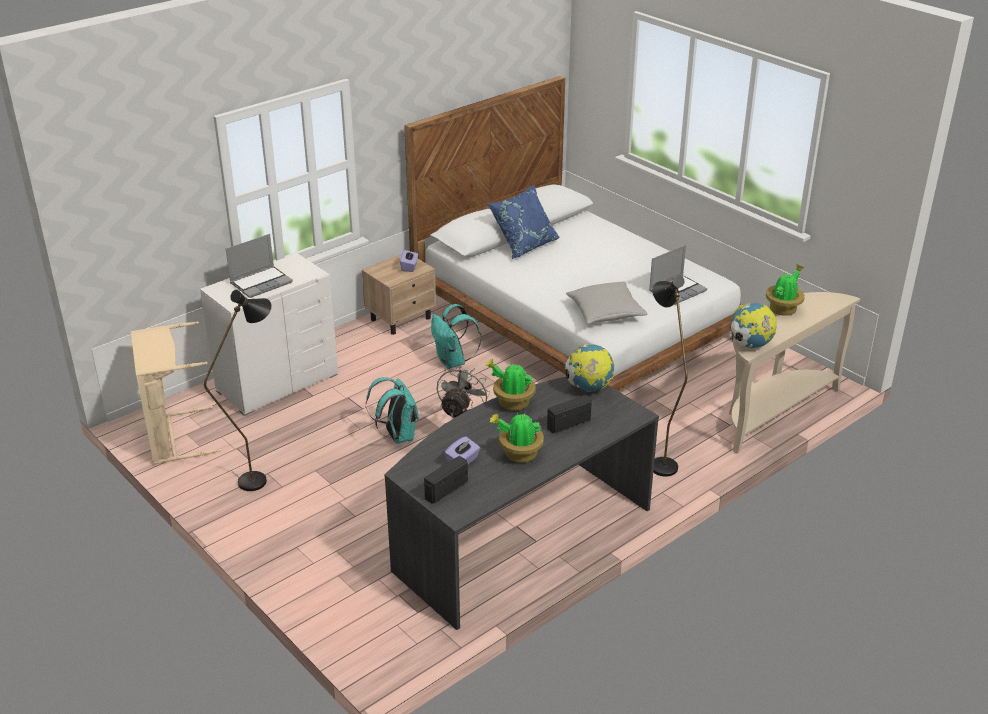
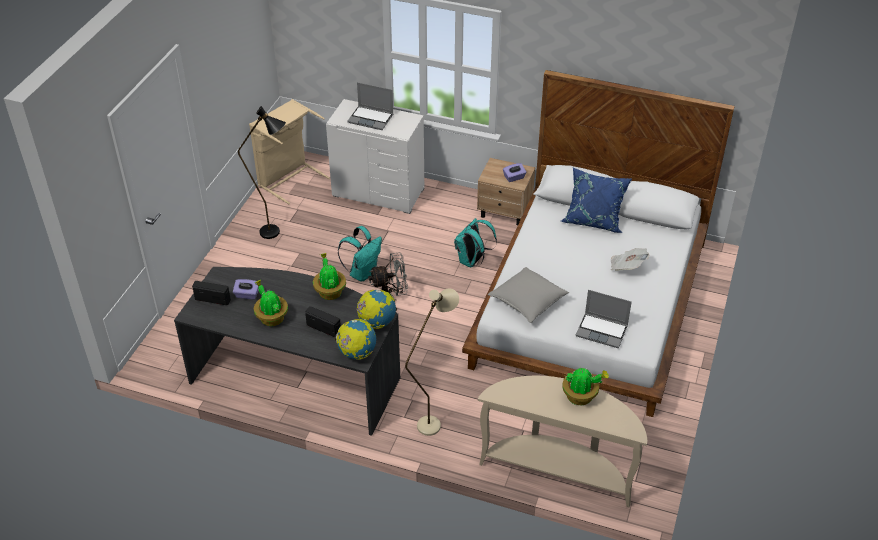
camera: 60 degrees right, 10 degrees up
(605, 251) = (627, 266): none -> newspaper
(659, 461) = (434, 420): black floor lamp -> beige floor lamp
(750, 345) = (502, 392): globe -> globe (357, 353)

